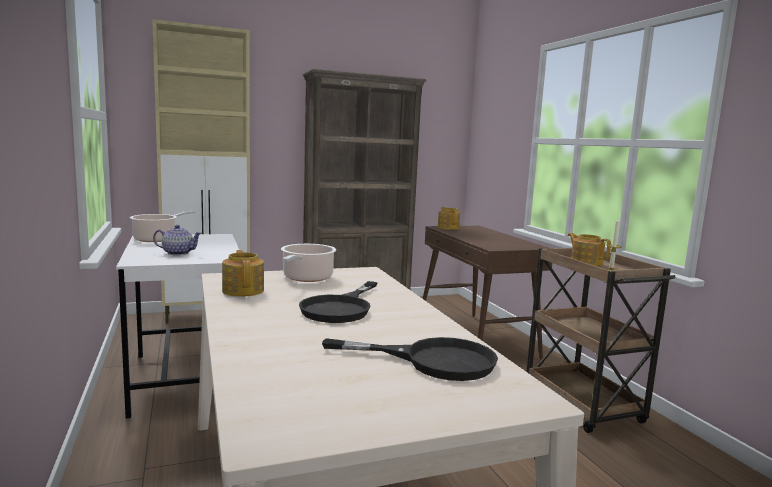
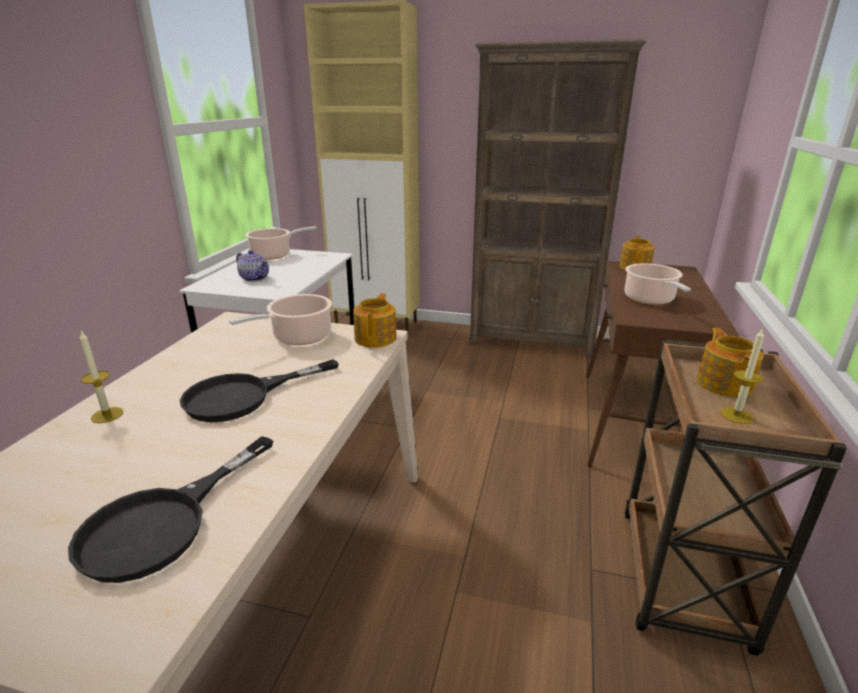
camera: 35 degrees right, 15 degrees up
(243, 290) = (212, 345): teapot -> teapot (376, 338)
(256, 333) = (107, 415): none -> candle
(432, 360) = (163, 522): black frying pan -> black frying pan turned 75 degrees clockwise
(485, 240) = (650, 299): none -> cooking pot

